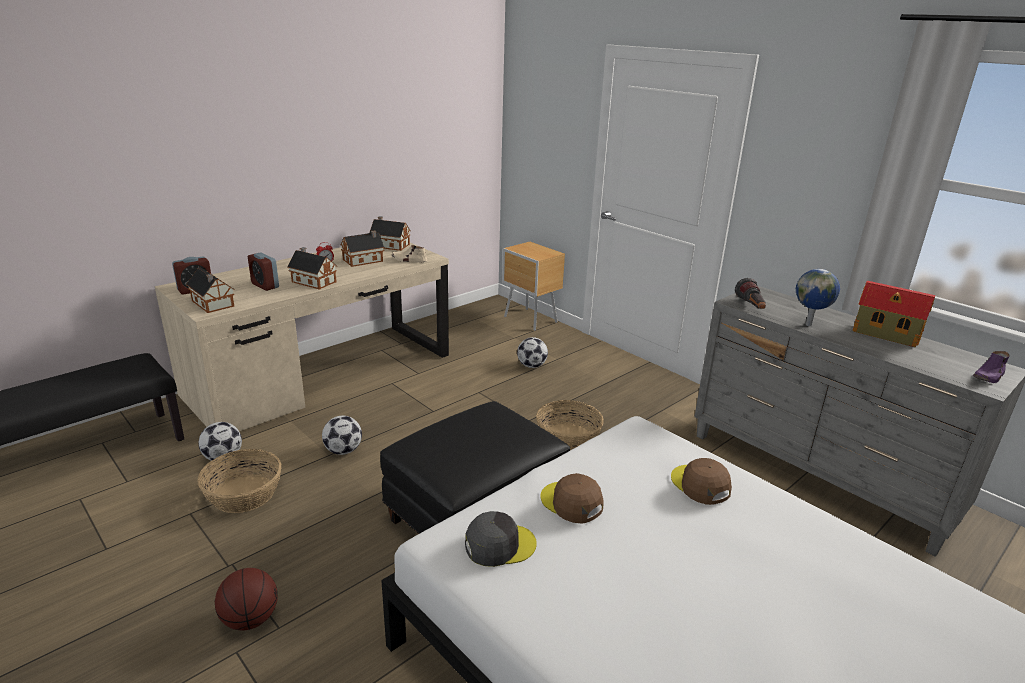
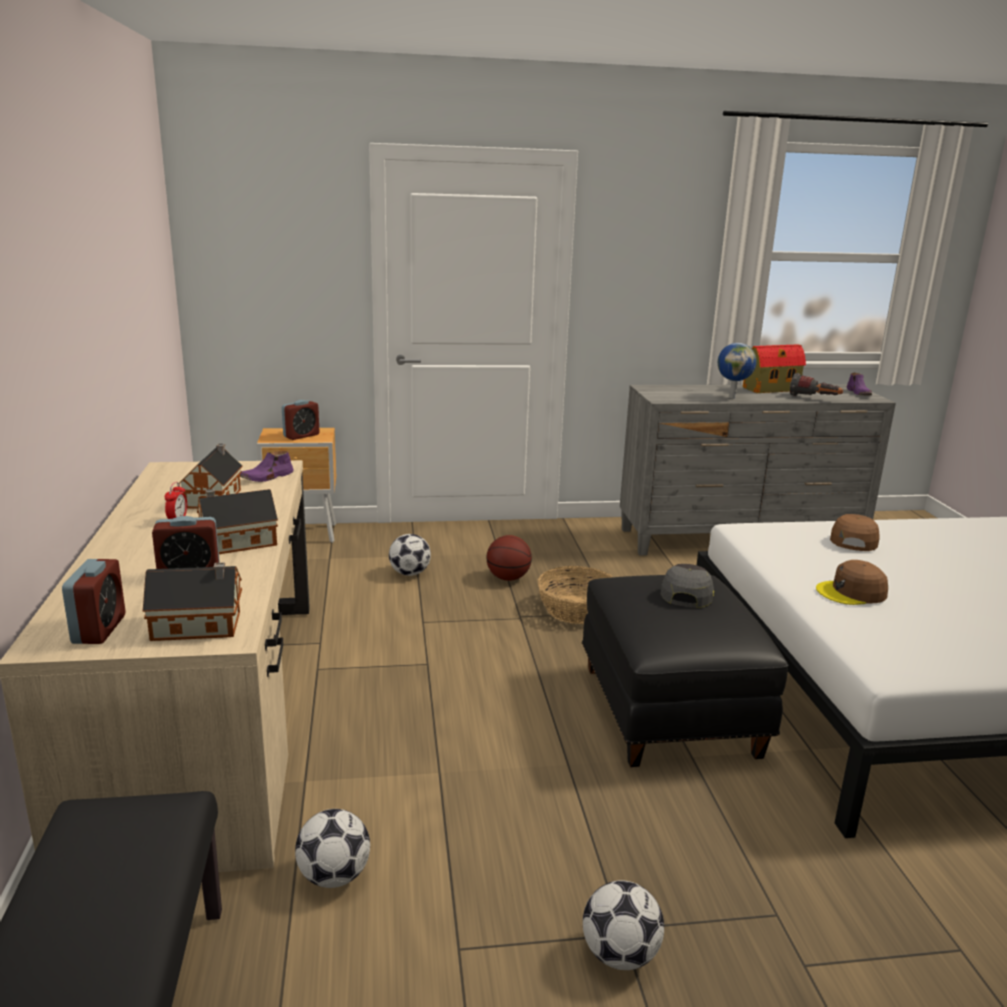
camera: 55 degrees left, 5 degrees down
(243, 494) = (460, 878): basket -> none
(250, 619) = (749, 937): basketball -> basketball (508, 578)
(343, 451) = (442, 757): football -> football (620, 954)
(389, 245) = (185, 473): toy house -> none
(409, 260) = (267, 477): beige shoe -> purple shoe
(499, 545) = (903, 642): grey cap -> grey cap (686, 593)
(534, 252) = (301, 436): none -> alarm clock
(700, 485) = (853, 540): brown cap -> brown cap turned 105 degrees clockwise
(751, 307) = (678, 399): flashlight -> flashlight (814, 399)

